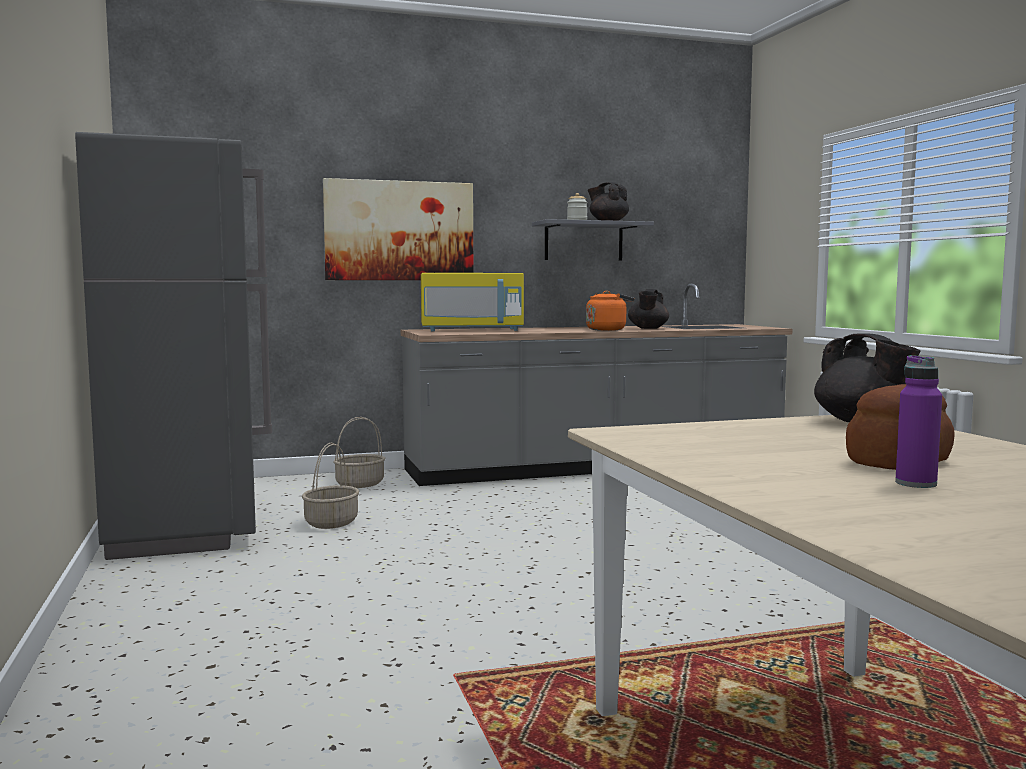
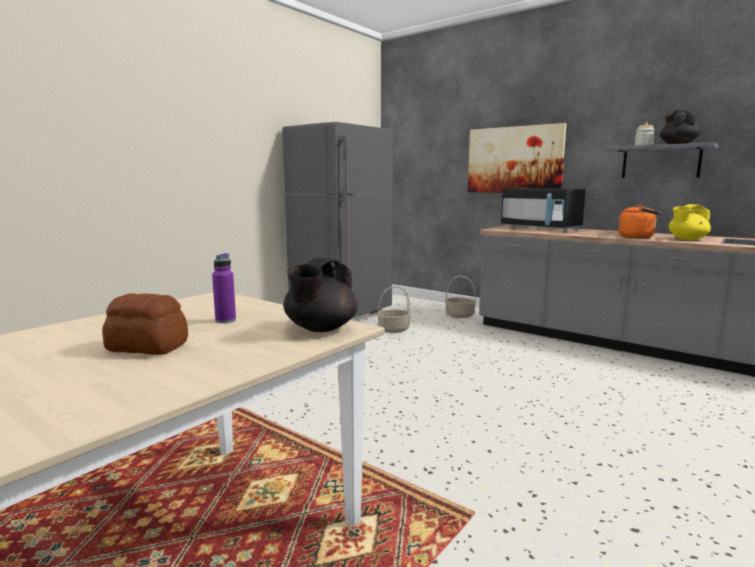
camera: 55 degrees right, 5 degrees up
(471, 330) = (540, 229): yellow microwave -> black microwave
(648, 328) = (687, 239): black teapot -> yellow teapot
(915, 483) = (70, 355): purple bottle -> purple bottle (225, 320)

